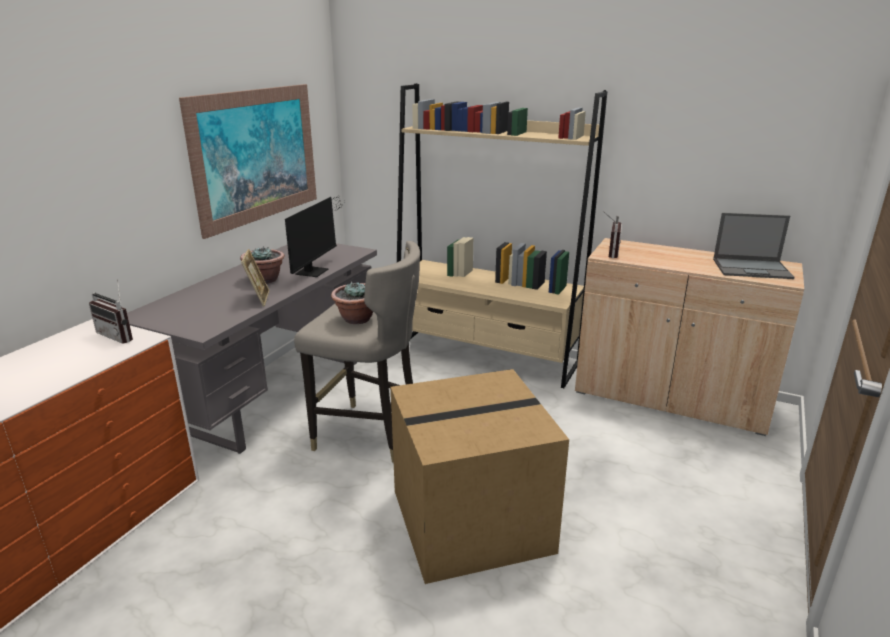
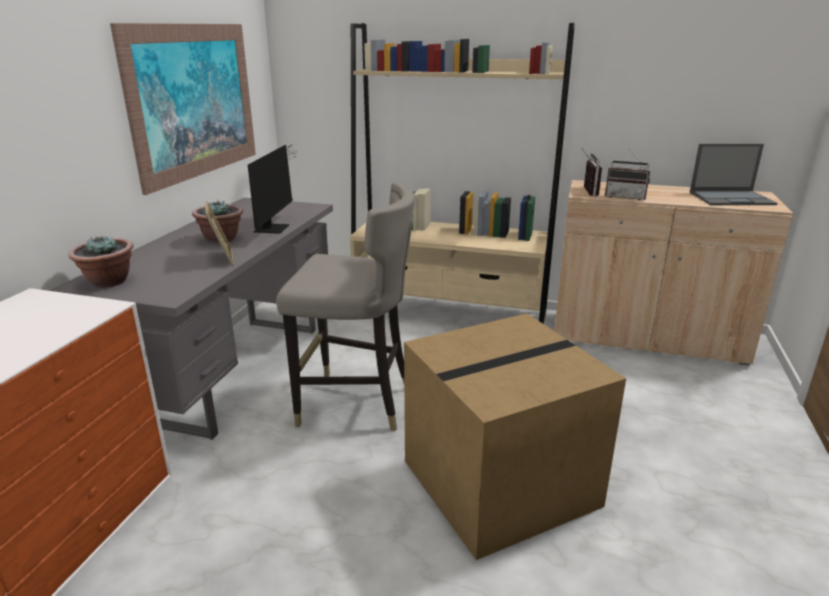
camera: 10 degrees left, 0 degrees up
(120, 335) = (69, 306): radio -> radio (625, 197)
(356, 319) = (344, 273): potted plant -> potted plant (108, 282)

